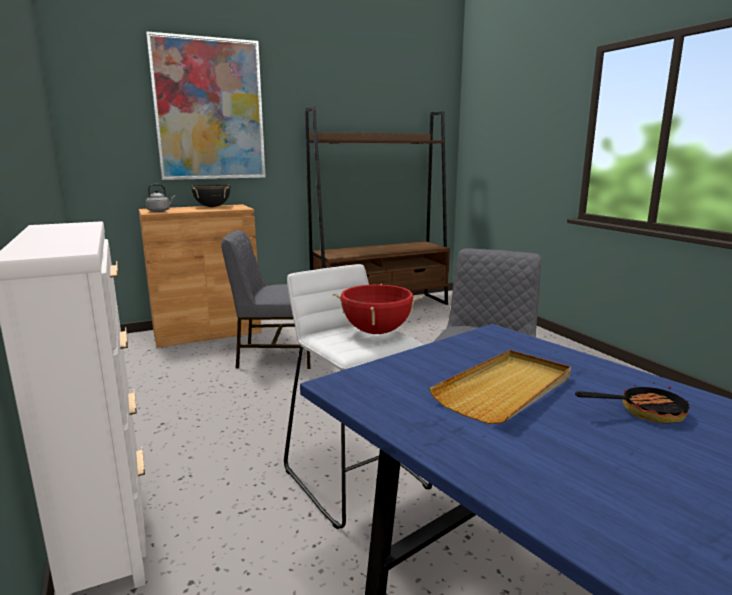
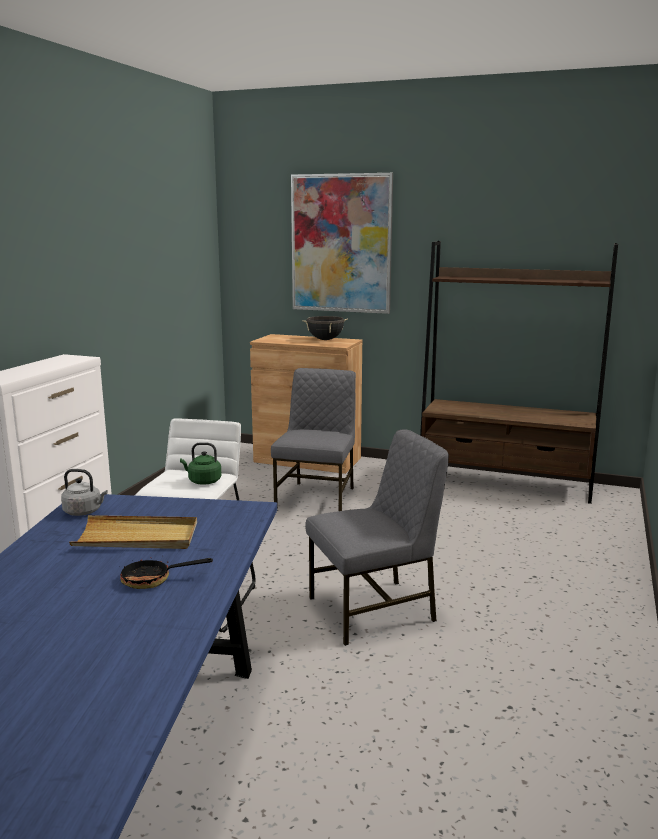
camera: 45 degrees right, 0 degrees up
(160, 211) = (272, 339): grey kettle -> grey kettle (84, 512)
(276, 355) = (317, 497): grey chair -> grey chair turned 60 degrees clockwise
(376, 332) = (203, 481): red cooking pot -> green kettle
(643, 412) = (154, 580): frying pan -> frying pan turned 135 degrees clockwise

